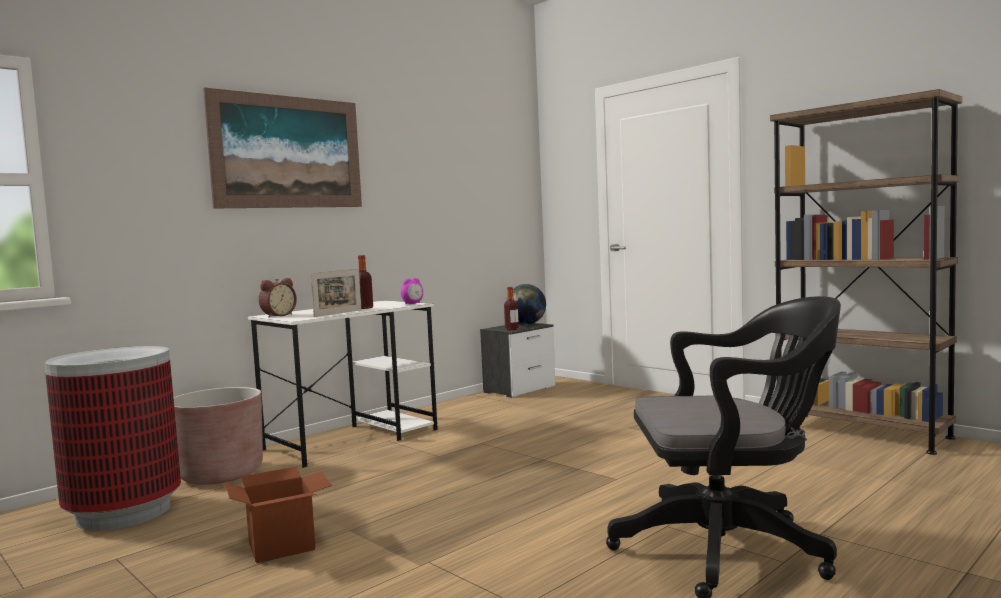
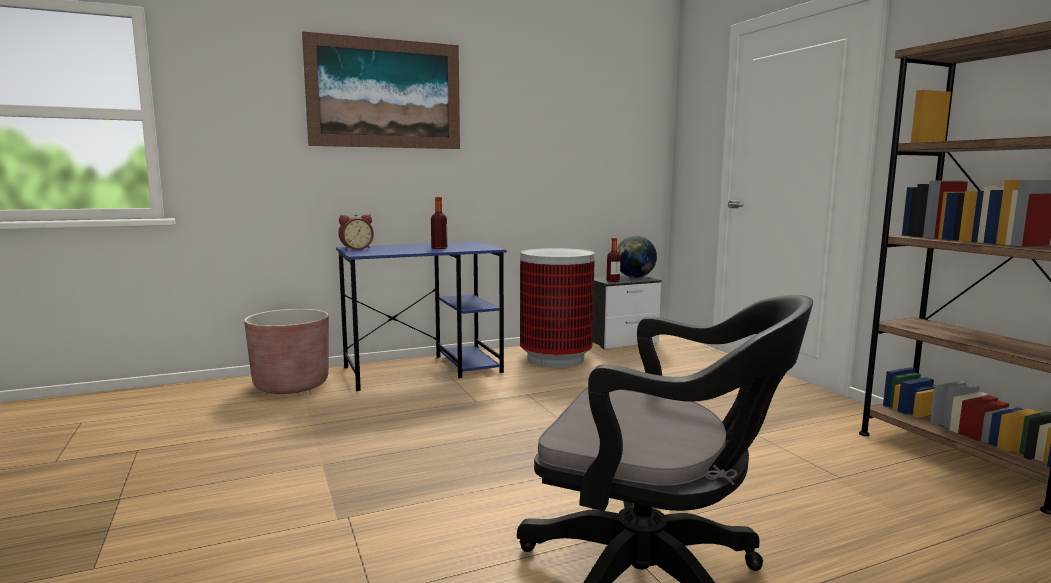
camera: 20 degrees right, 5 degrees up
(125, 513) = (190, 407): trash can -> trash can (556, 359)
(281, 546) = (255, 468): cardboard box -> none
(338, 313) = (404, 251): picture frame -> none
(353, 439) = (424, 369): white desk -> blue desk
(412, 304) = (487, 248): alarm clock -> none

